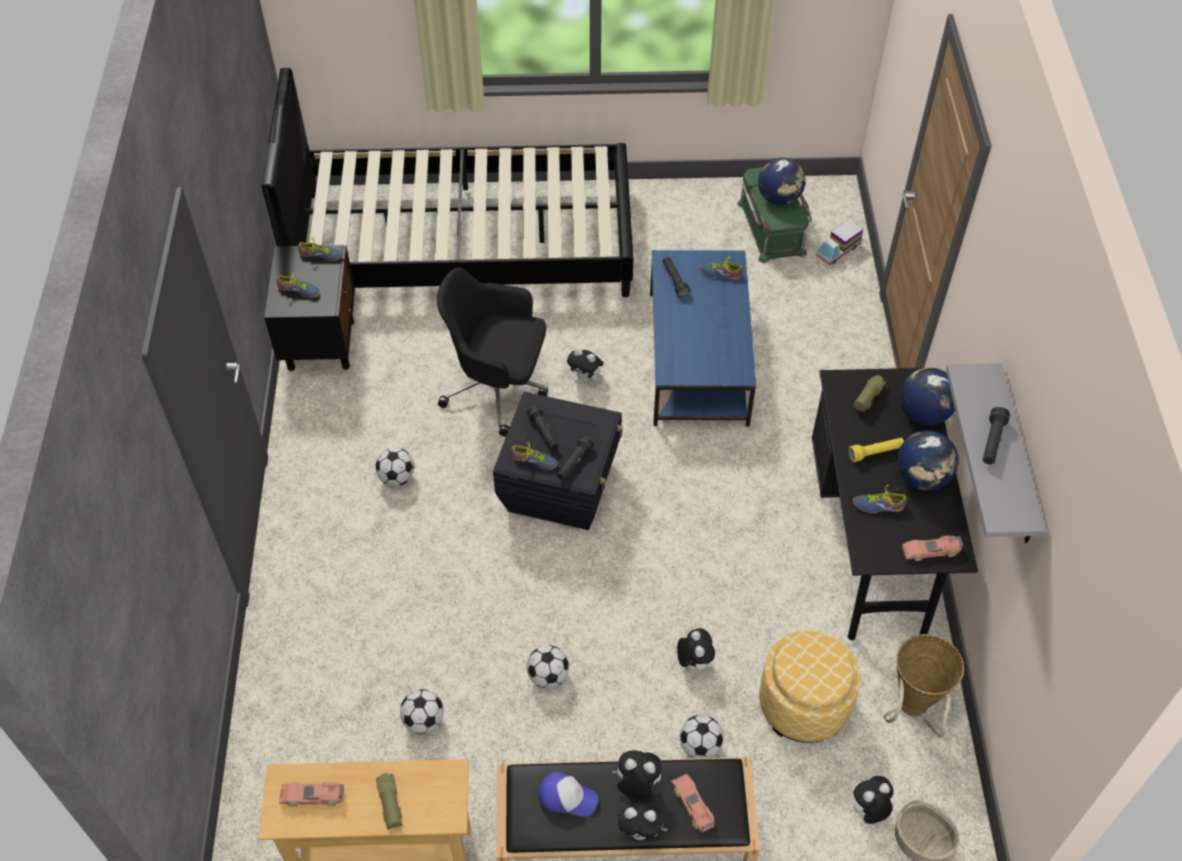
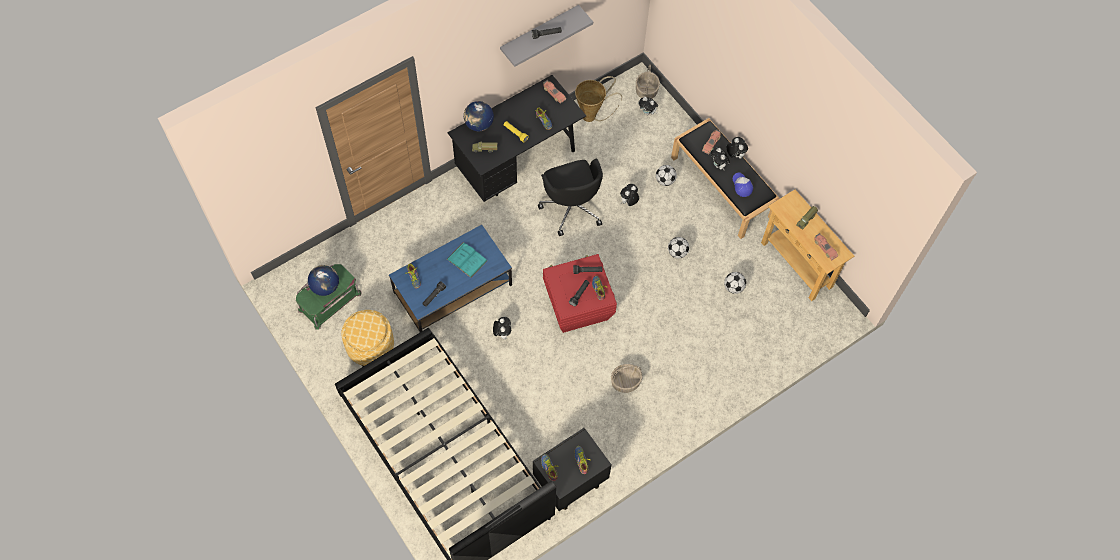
camera: 125 degrees left, 10 degrees up
(397, 477) = (625, 382): football -> basket
(498, 388) = (537, 371): black office chair -> black office chair (572, 206)
(560, 486) = (577, 305): black storage box -> red storage box
(706, 341) = (467, 260): none -> turquoise book
(803, 704) = (618, 153): ottoman -> ottoman (370, 346)
(838, 250) = (328, 260): toy truck -> none
(922, 477) = (517, 111): globe -> none

